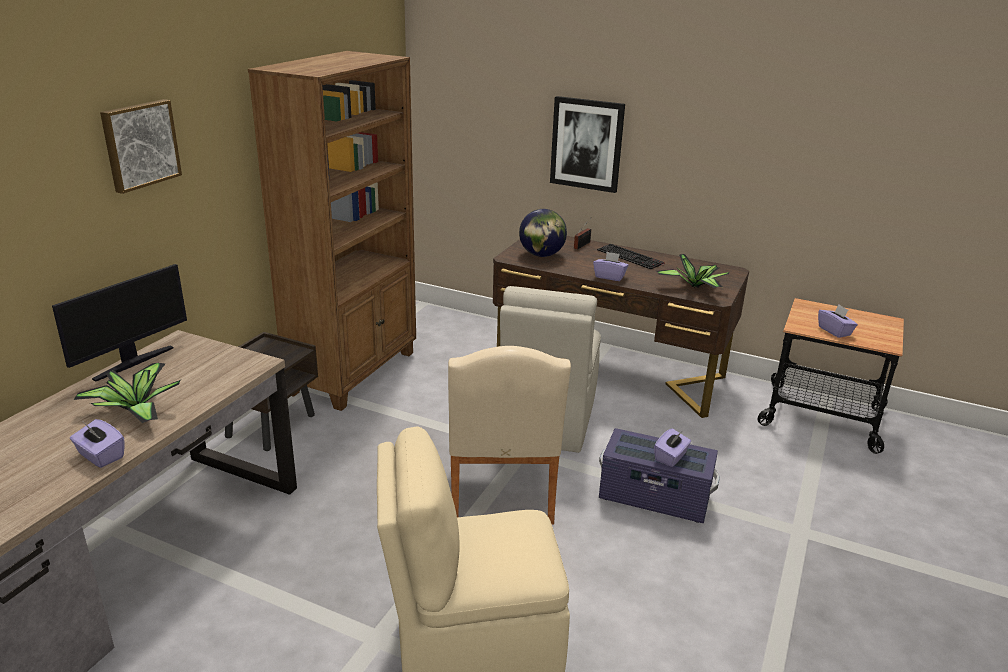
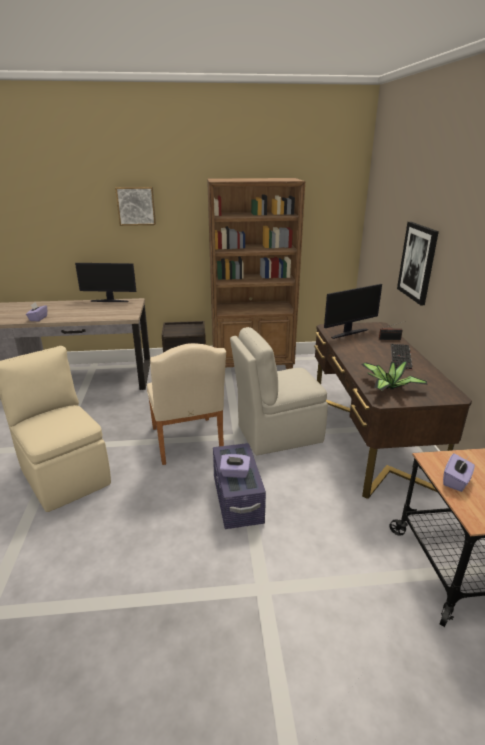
camera: 60 degrees right, 0 degrees up
(135, 410) = (74, 312): potted plant -> none
(501, 496) = (187, 443): beige chair -> beige chair turned 75 degrees counterclockwise
(541, 255) = (349, 333): globe -> monitor
(609, 277) = (352, 358): purple tissue box -> none

